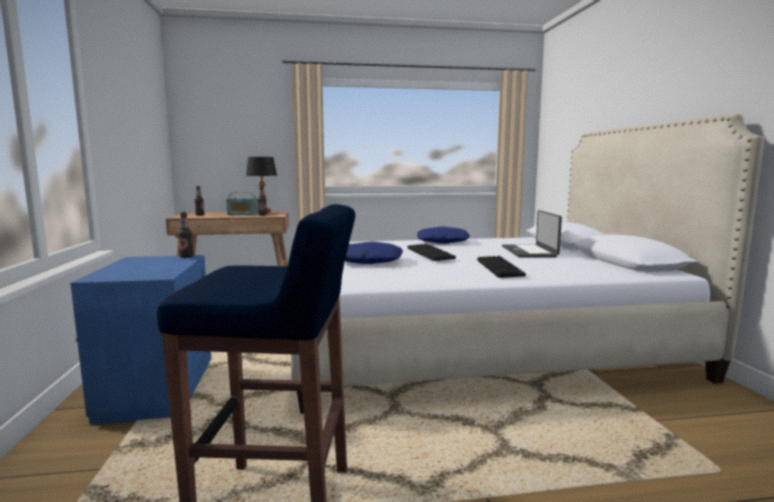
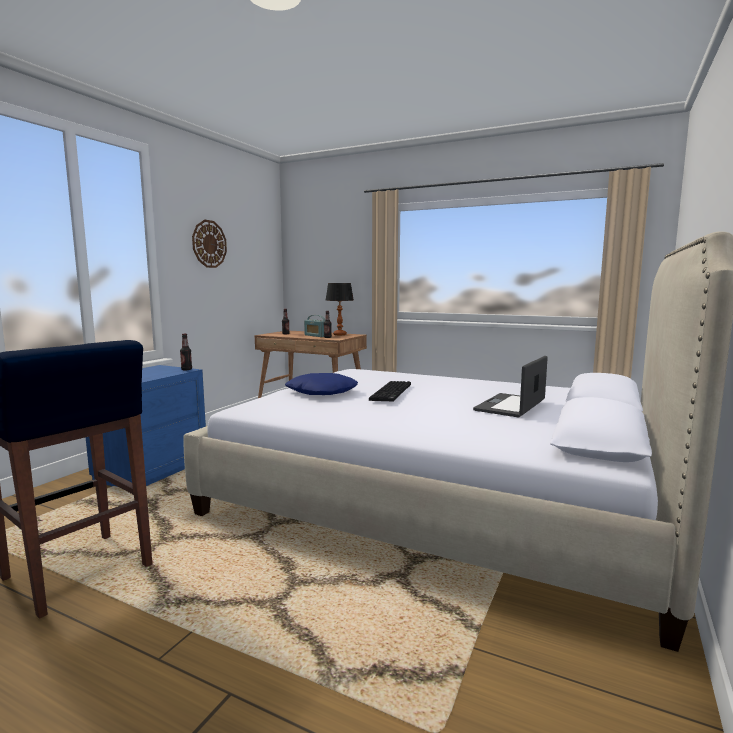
camera: 35 degrees right, 0 degrees up
(122, 103) = (209, 244): none -> wall clock
(442, 242) = (453, 381): blue pillow -> none
(501, 268) = (410, 419): keyboard -> none

